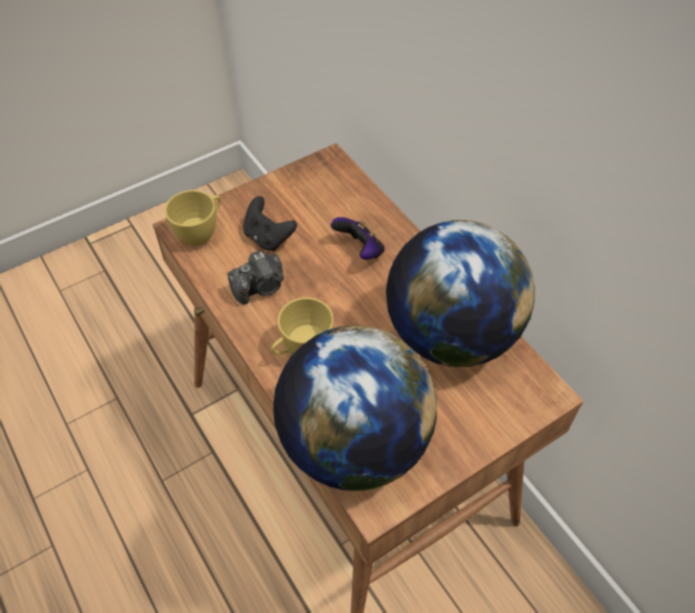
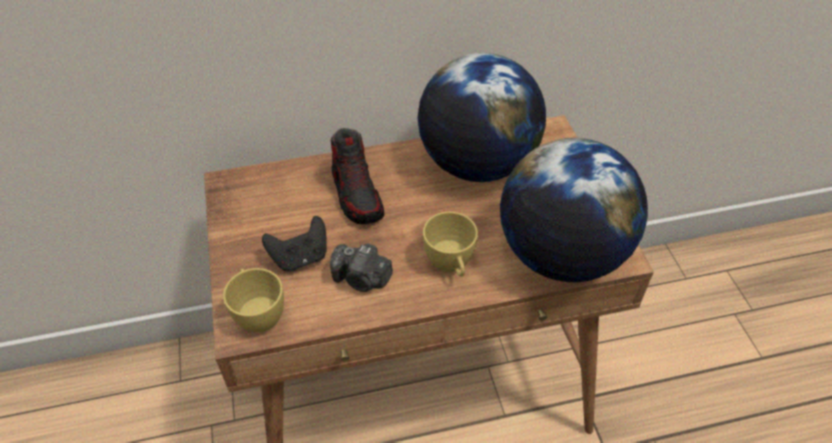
camera: 70 degrees left, 5 degrees down
(260, 287) = (362, 279): camera -> camera turned 120 degrees clockwise
(360, 250) = (356, 194): game controller -> shoe

